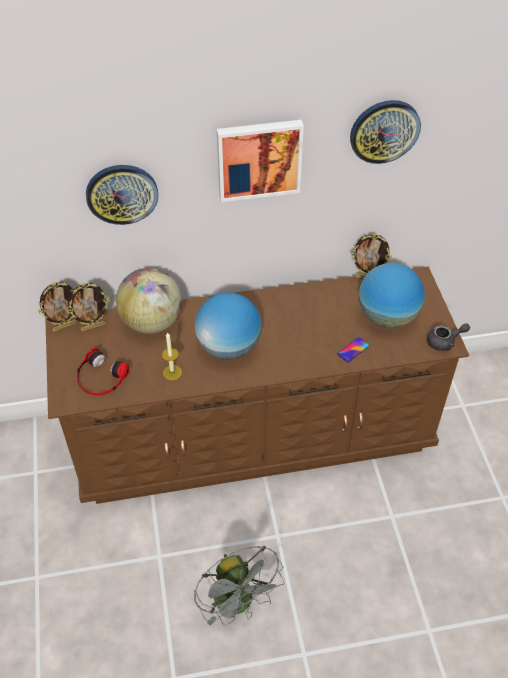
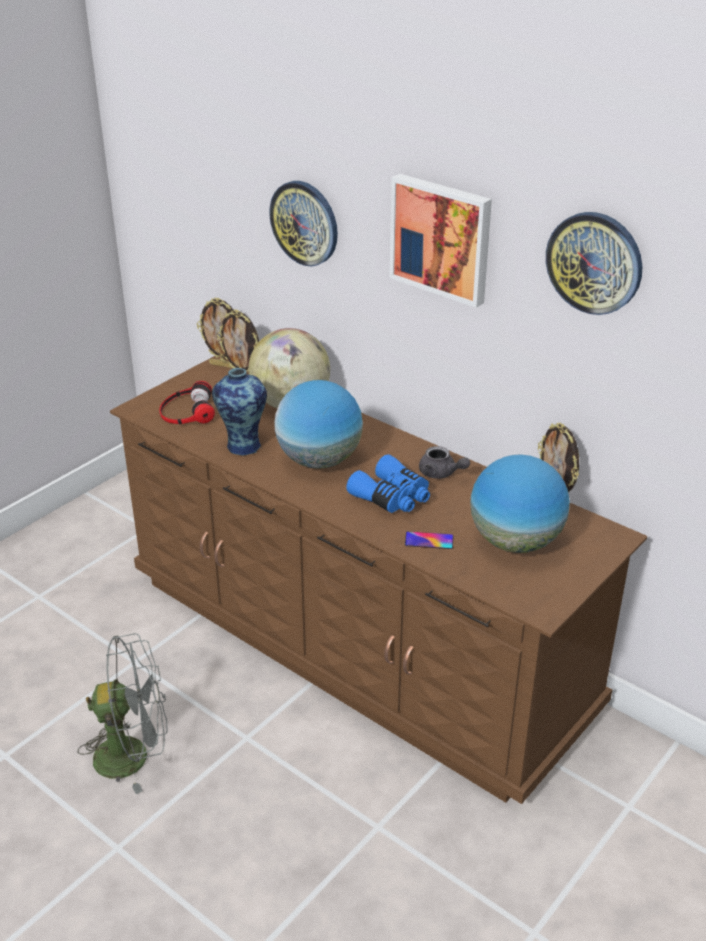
camera: 50 degrees right, 15 degrees down
(172, 372) = (243, 445): candle -> vase
(239, 603) = (133, 755): grey fan -> grey fan turned 120 degrees counterclockwise
(299, 339) = (392, 497): none -> blue binoculars
(444, 342) = (541, 604): grey teapot -> grey teapot (441, 473)

